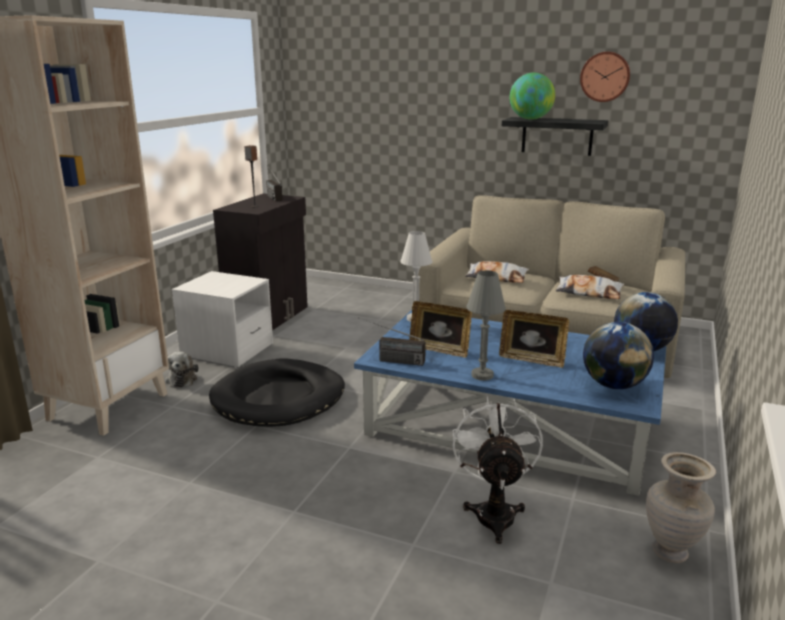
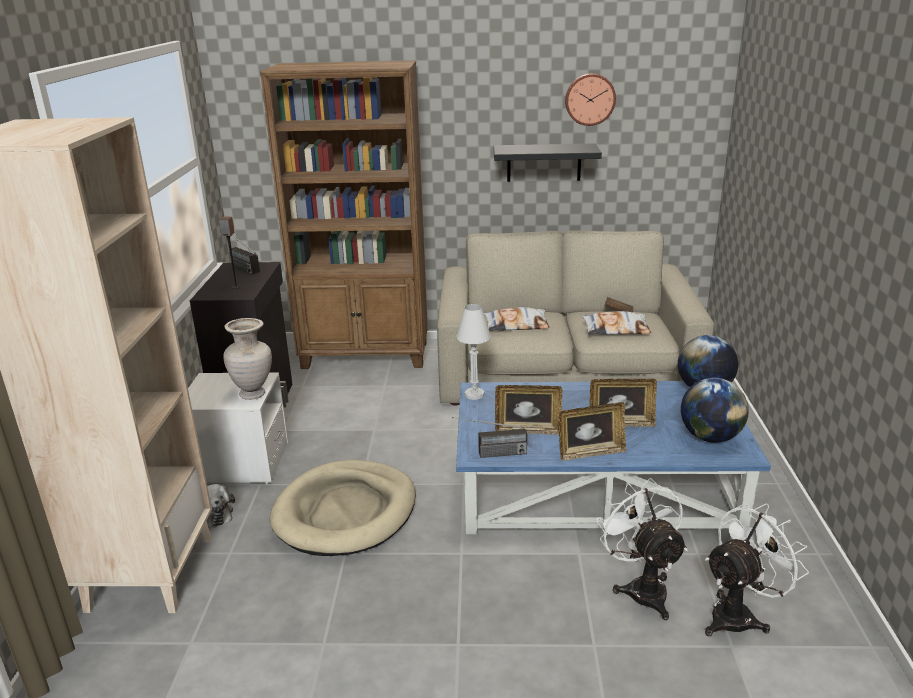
camera: 20 degrees left, 5 degrees up
(279, 398) = (346, 512): black dog bed -> beige dog bed
(381, 297) = (366, 355): none -> brown bookcase
(482, 375) = (590, 453): grey table lamp -> picture frame
(530, 119) = (520, 149): globe -> none
(578, 559) = (739, 615): none -> white fan
(671, 552) = (804, 585): beige vase -> beige vase (253, 394)

